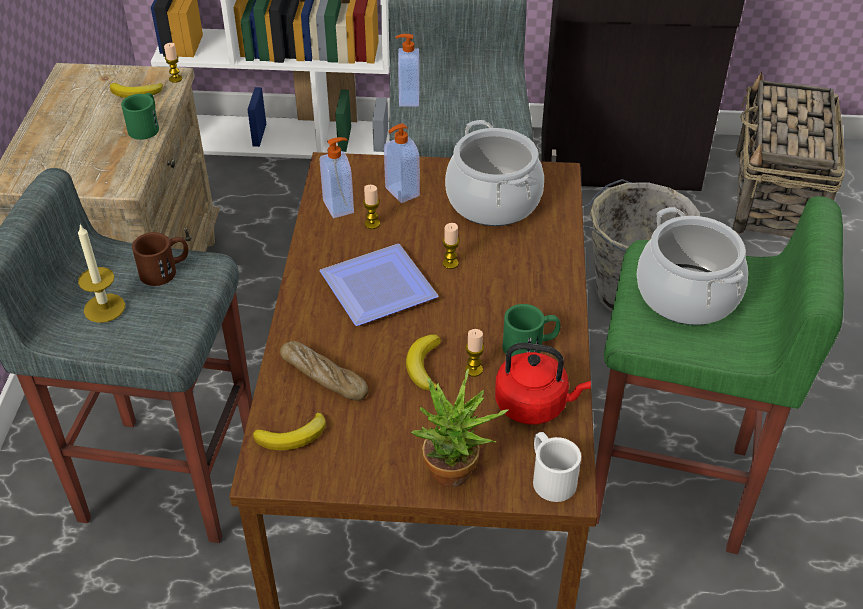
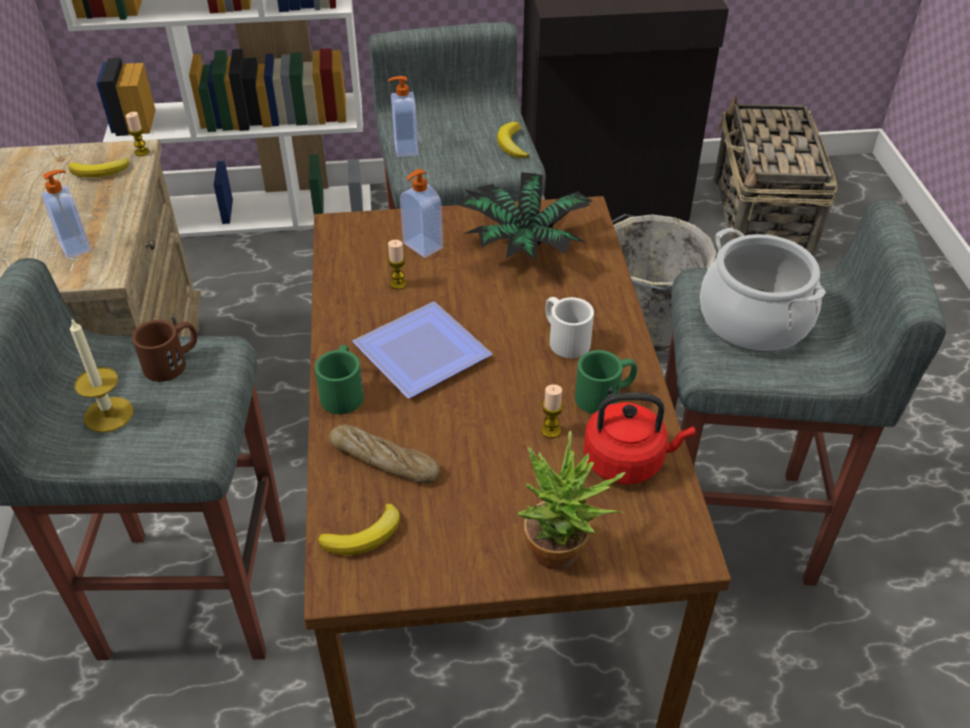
camera: 10 degrees left, 0 degrees up
(146, 126) = (118, 206): green mug -> green mug (343, 391)
(339, 206) = (357, 269): soap dispenser -> soap dispenser (76, 246)
(424, 366) = (495, 434): banana -> banana (512, 144)
(450, 263) = (494, 316): candle -> none
(493, 201) = (524, 245): cooking pot -> potted plant
(550, 476) = (666, 540): white mug -> white mug (564, 338)
(671, 487) = (733, 525): green stool -> grey stool

